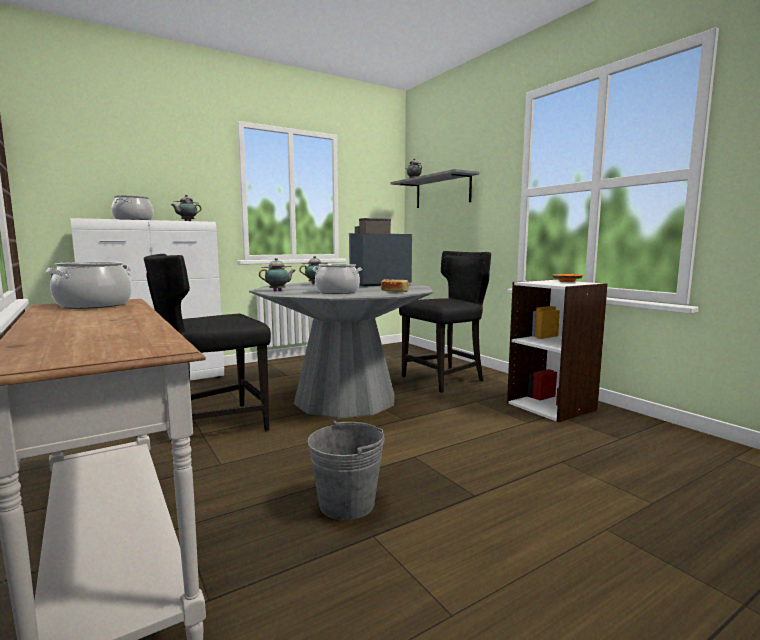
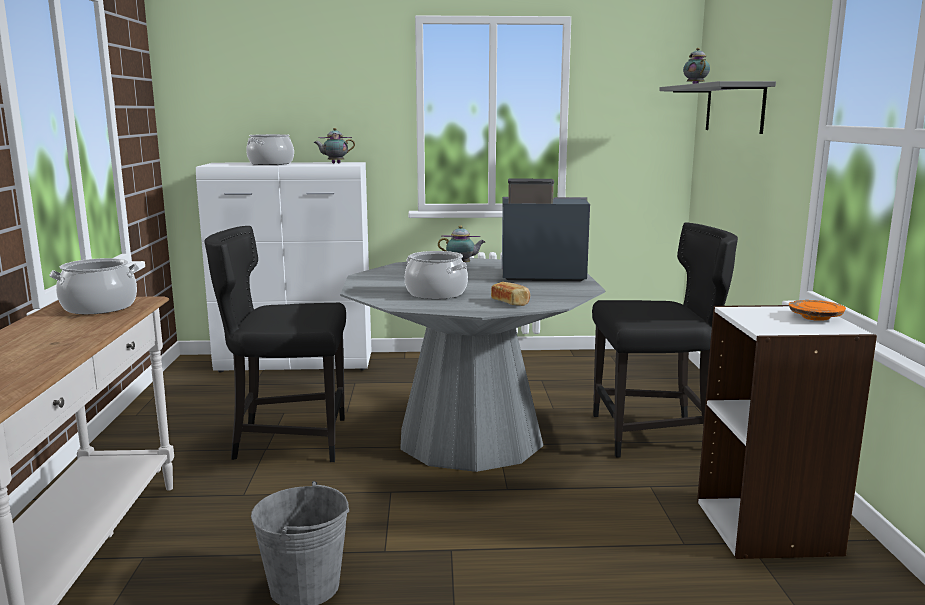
camera: 30 degrees right, 5 degrees up
(278, 291) = (374, 281): teapot -> none

